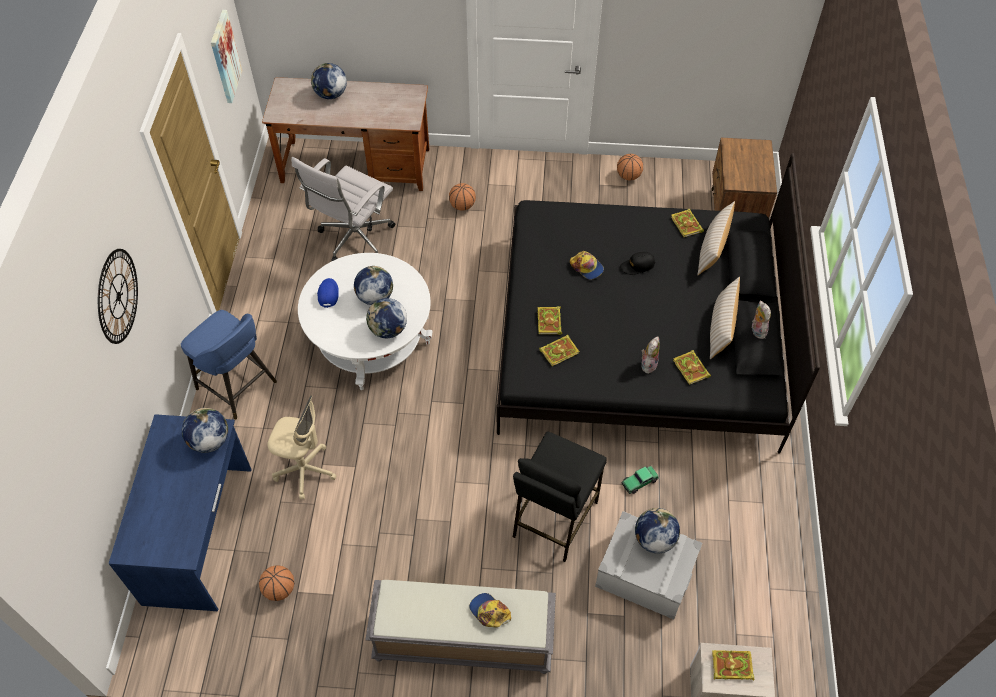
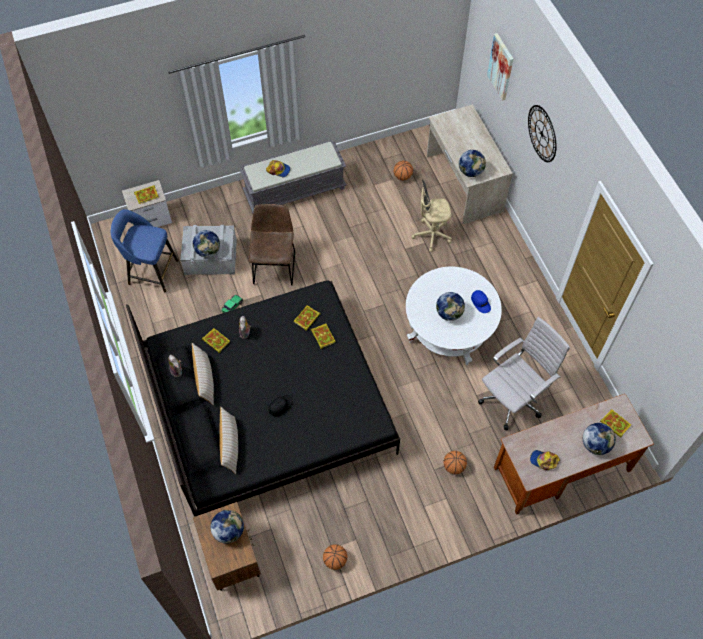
camera: 155 degrees right, 5 degrees up
(200, 535) = (463, 183): blue desk -> beige desk
(225, 57) = (665, 365): picture -> picture (501, 66)
(238, 387) = (508, 265): blue stool -> blue stool (151, 272)
(354, 240) = (513, 399): white office chair -> white office chair turned 45 degrees clockwise
(388, 330) = (425, 294): globe -> globe (229, 531)
(554, 519) = (274, 265): black stool -> brown chair
(587, 267) = (316, 388): cap -> cap (543, 461)
(687, 225) = (256, 460): book -> book (614, 423)

